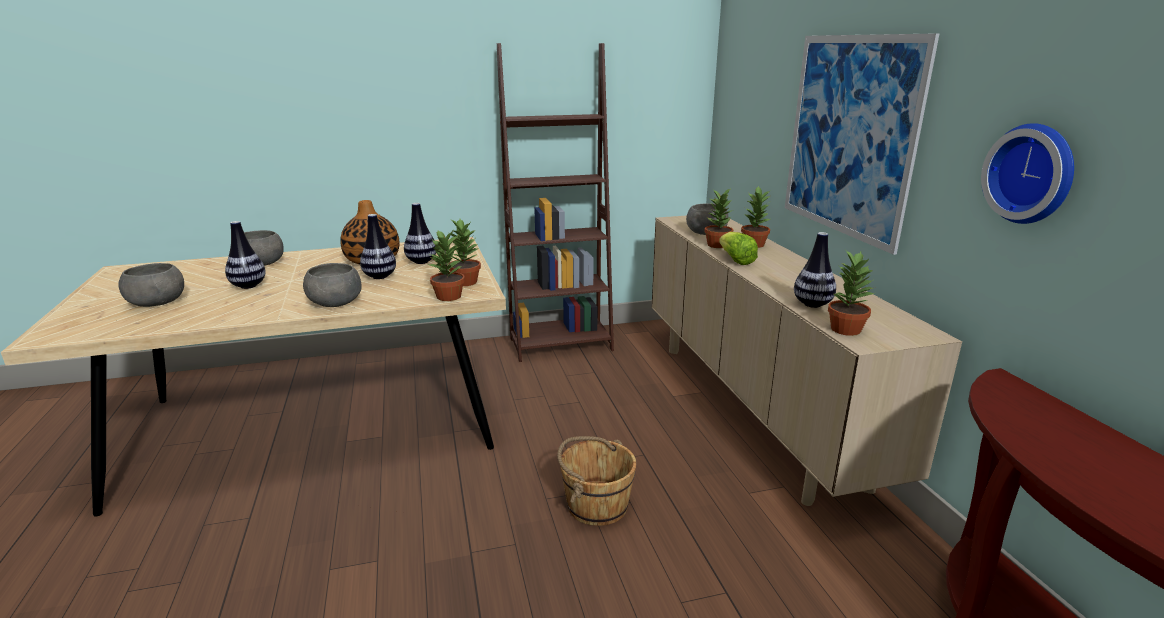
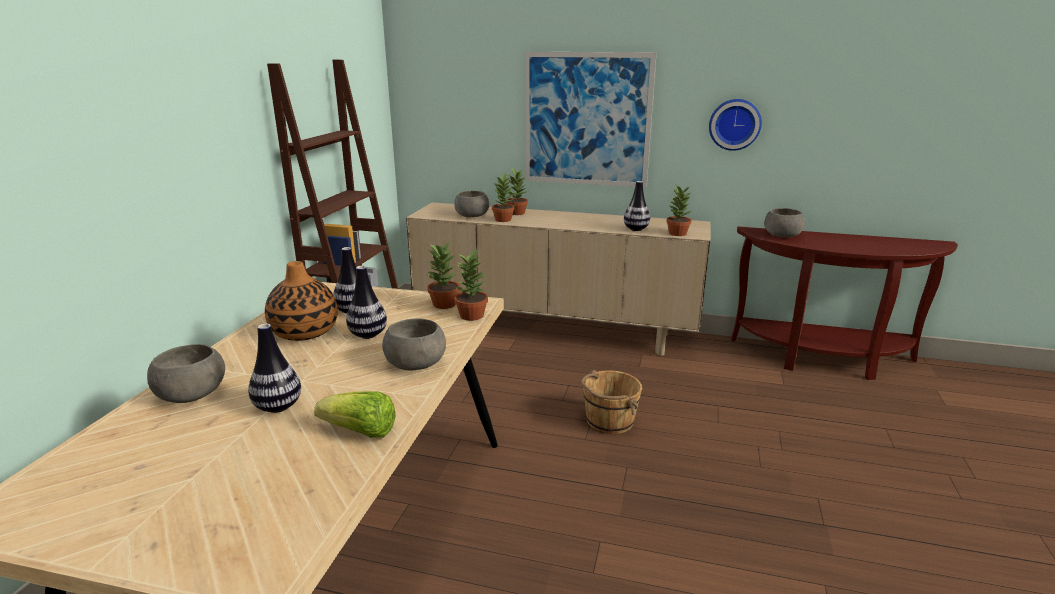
camera: 60 degrees left, 0 degrees up
(158, 302) = (241, 475): grey bowl -> grey bowl (781, 235)
(735, 260) = (540, 223): lettuce -> lettuce (360, 432)

